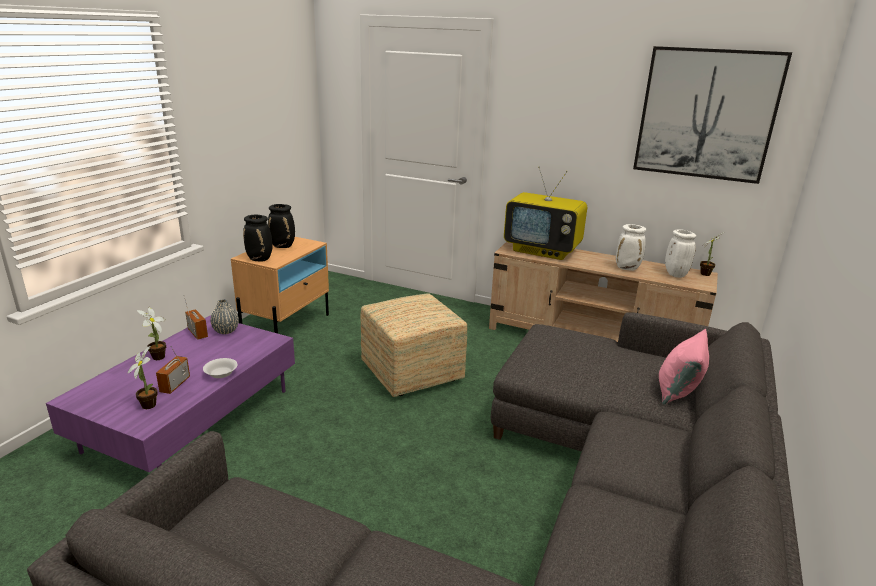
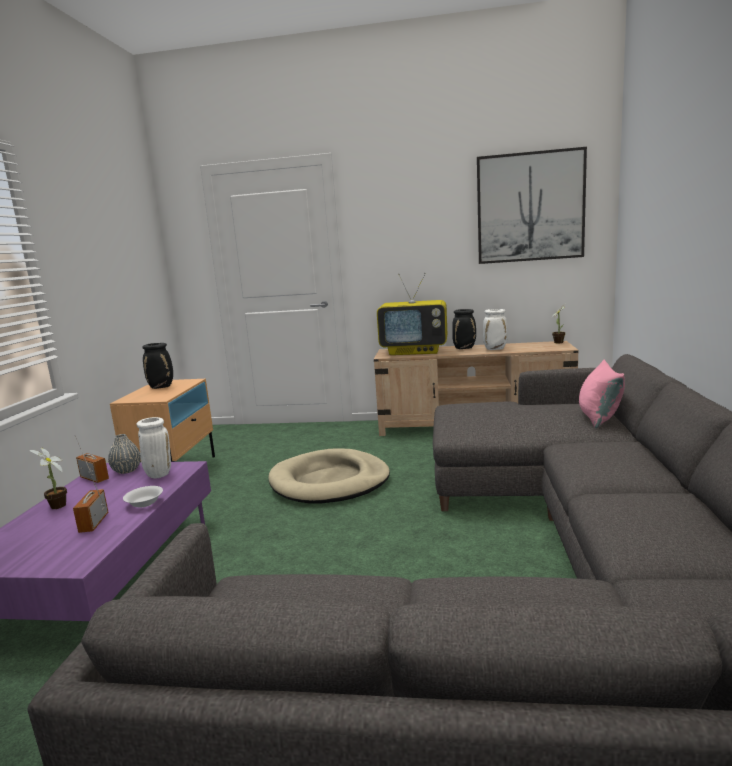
camera: 15 degrees left, 10 degrees down
(149, 404) = (71, 545): potted plant -> none
(260, 259) = (144, 398): black vase -> black vase (464, 348)
(413, 373) = (330, 481): ottoman -> beige dog bed
(674, 274) = (536, 346): white vase -> white vase (158, 474)

